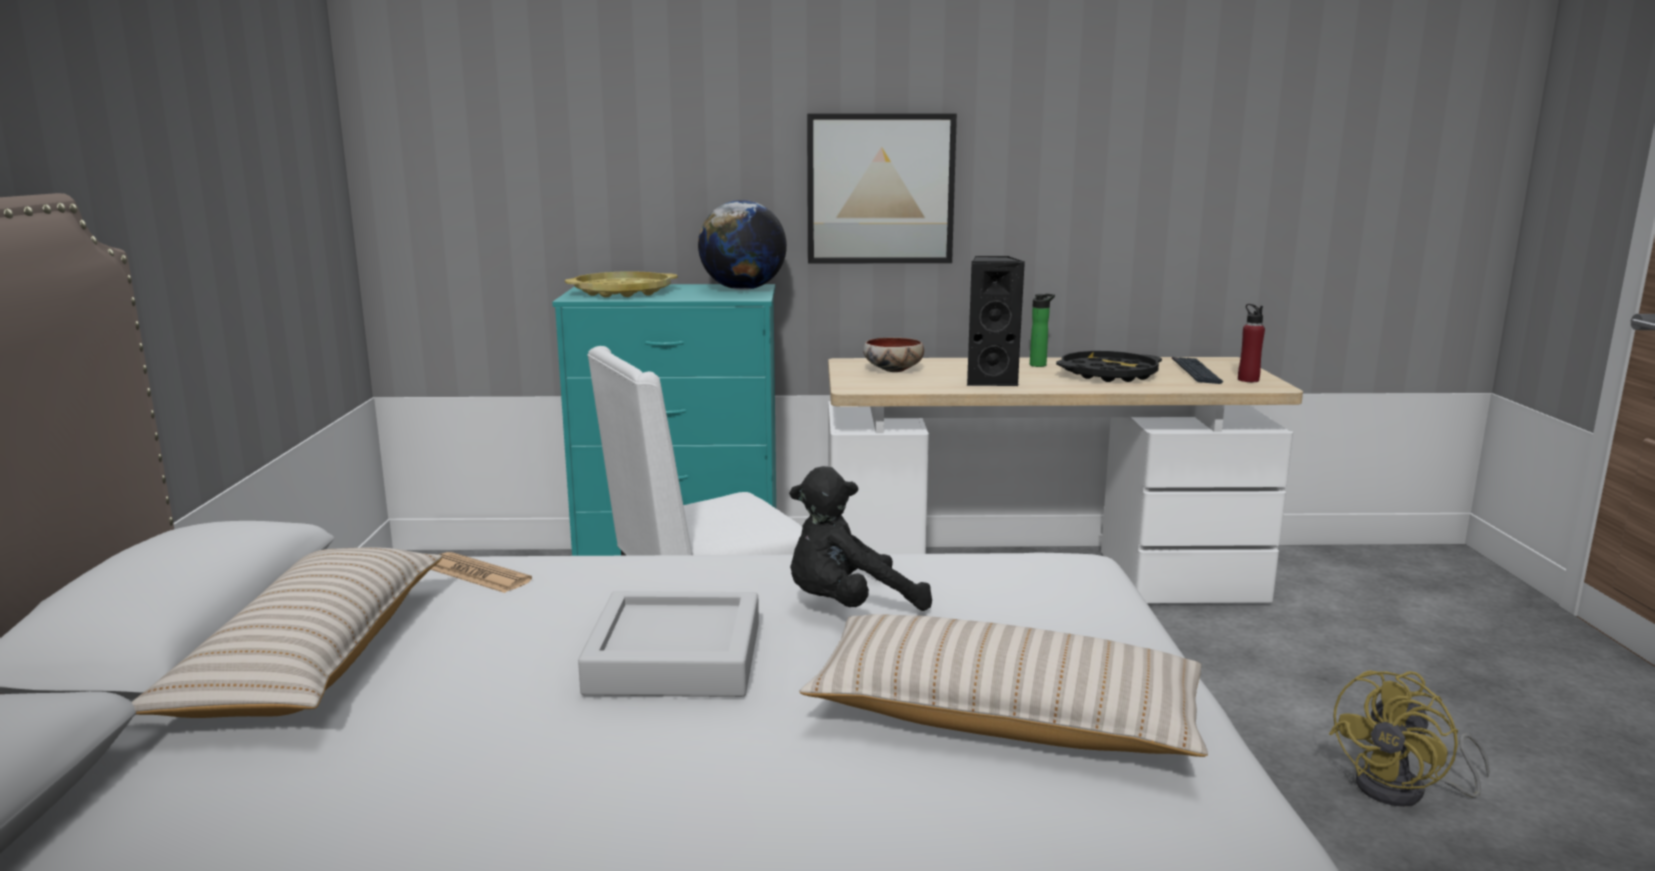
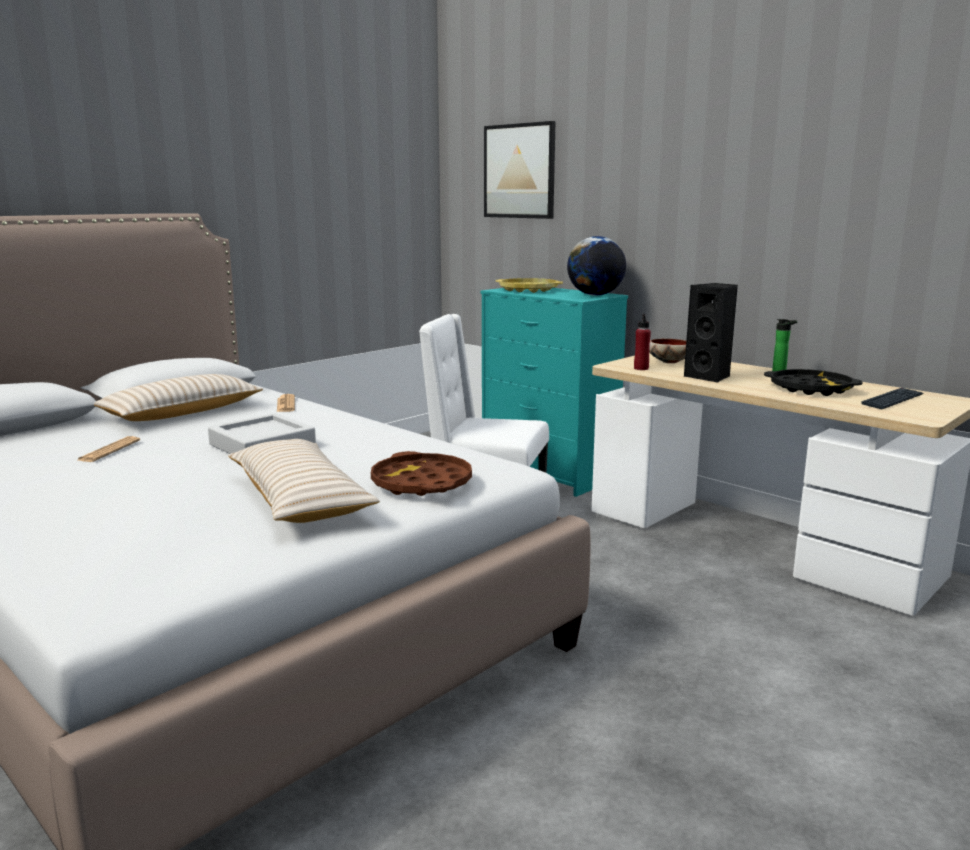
camera: 45 degrees right, 0 degrees up
(407, 796) = (109, 450): none -> newspaper
(848, 607) = (365, 452): black plush toy -> none
(880, 189) = (700, 233): picture -> picture (519, 171)
(1059, 623) = (421, 483): none -> brown tray
(1248, 380) = (919, 412): red bottle -> red bottle (641, 368)
(1404, 791) = (751, 738): yellow fan -> none

